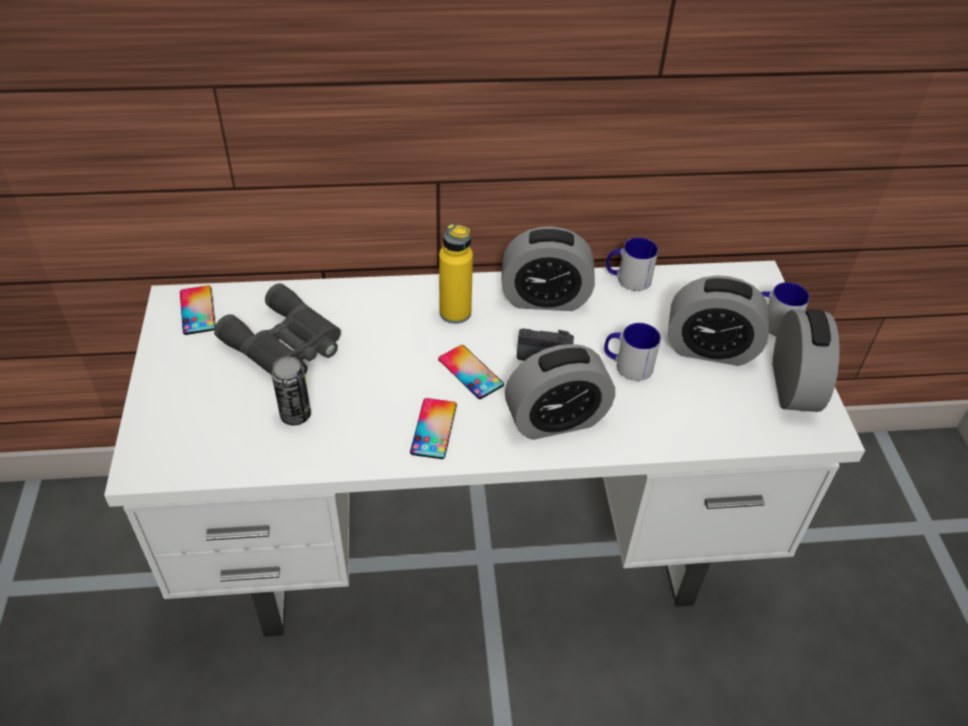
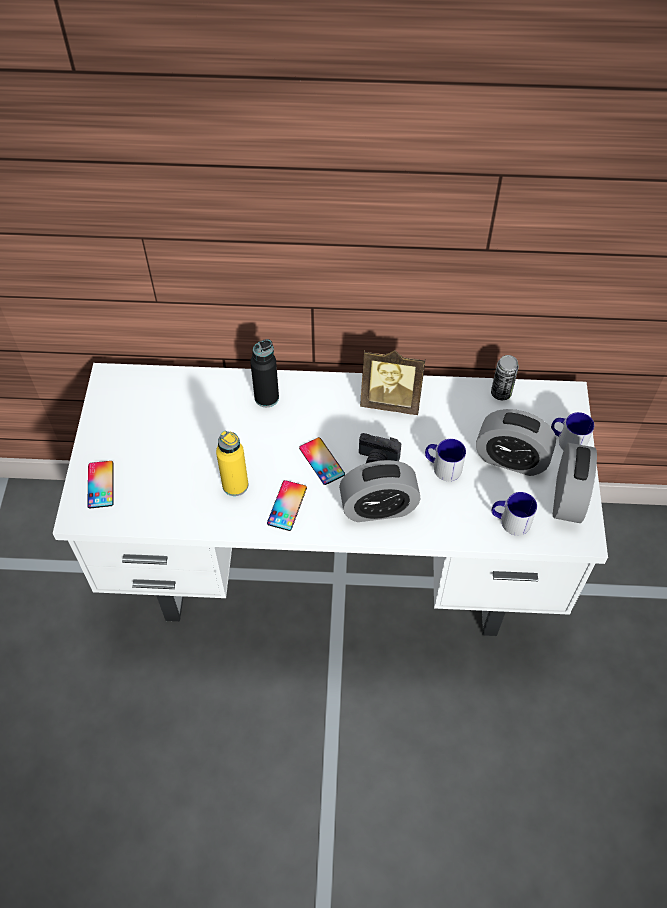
camera: 10 degrees right, 10 degrees up
(197, 310) = (125, 388): phone -> phone (100, 484)
(285, 345) = (187, 424): grey binoculars -> none
(295, 415) = (189, 484): can -> can (501, 393)
(386, 306) = (266, 397): none -> black bottle
(455, 313) = (318, 408): yellow bottle -> yellow bottle (235, 485)
(545, 299) = (391, 401): alarm clock -> picture frame
(627, 279) = (460, 389): mug -> mug (510, 521)

